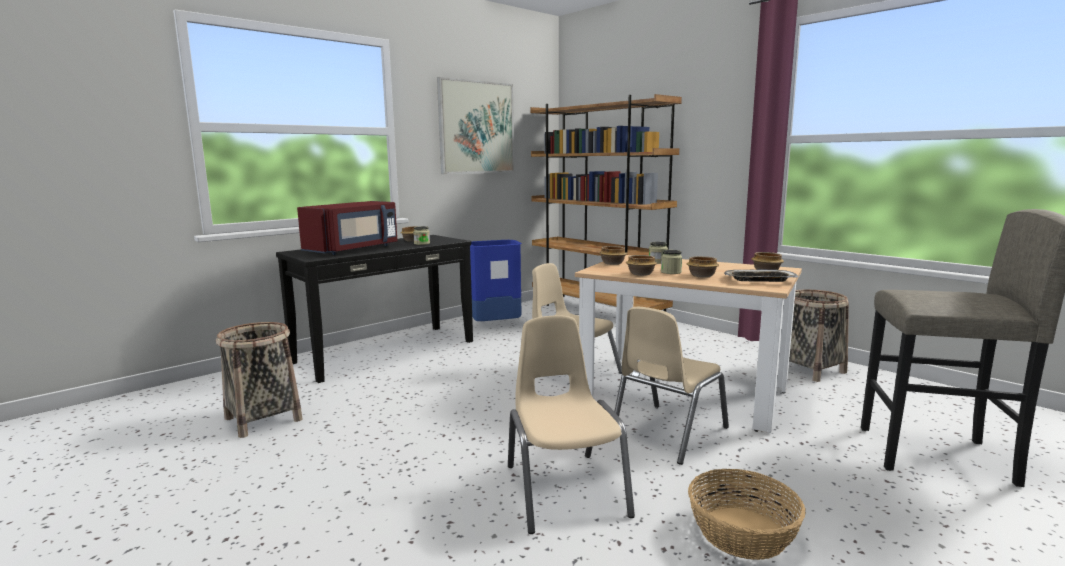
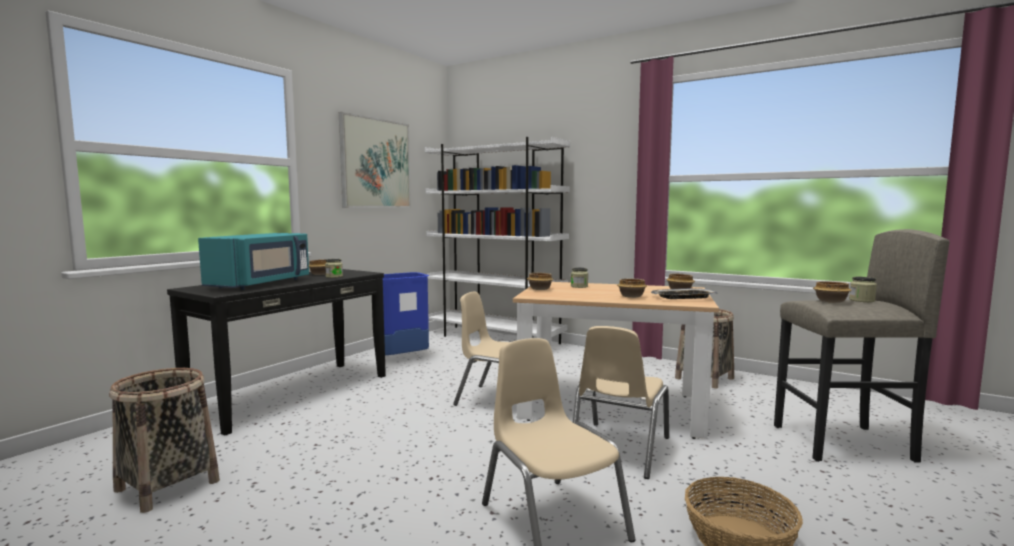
camera: 15 degrees left, 5 degrees down
(354, 249) = (262, 284): red microwave -> turquoise microwave
(597, 311) = (495, 339): brown bookcase -> white bookcase
(640, 274) = (576, 297): bowl -> bowl (830, 301)
(671, 272) = (601, 294): jar -> jar (861, 300)

